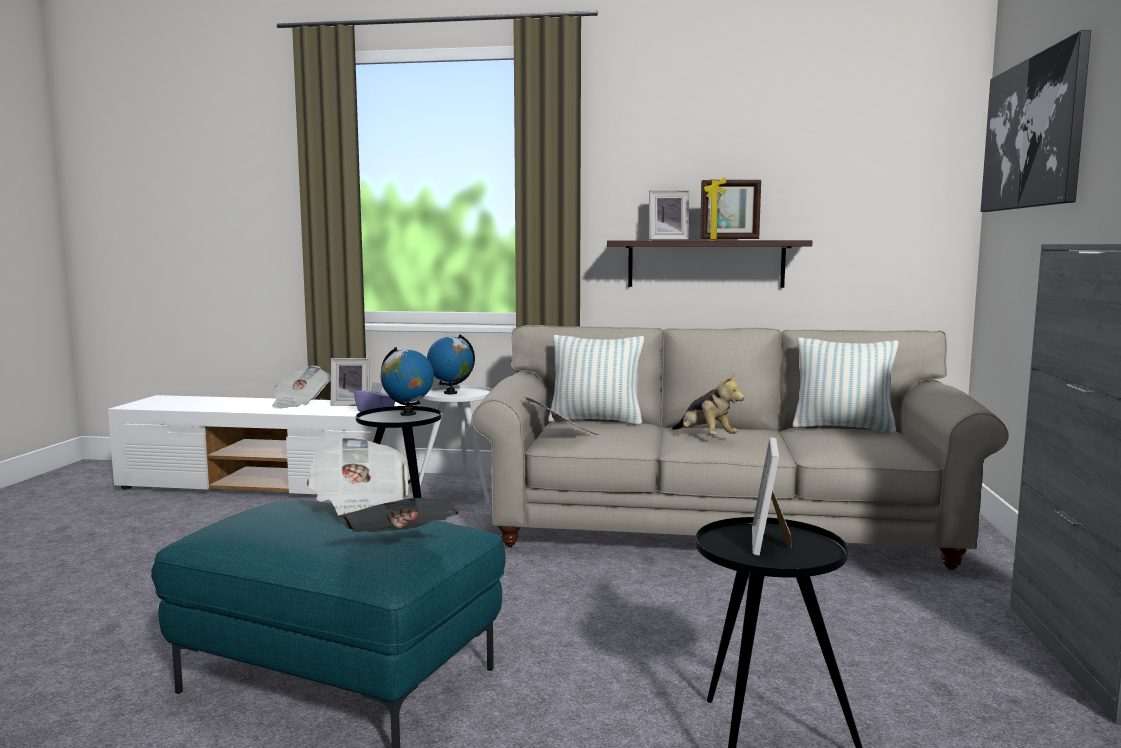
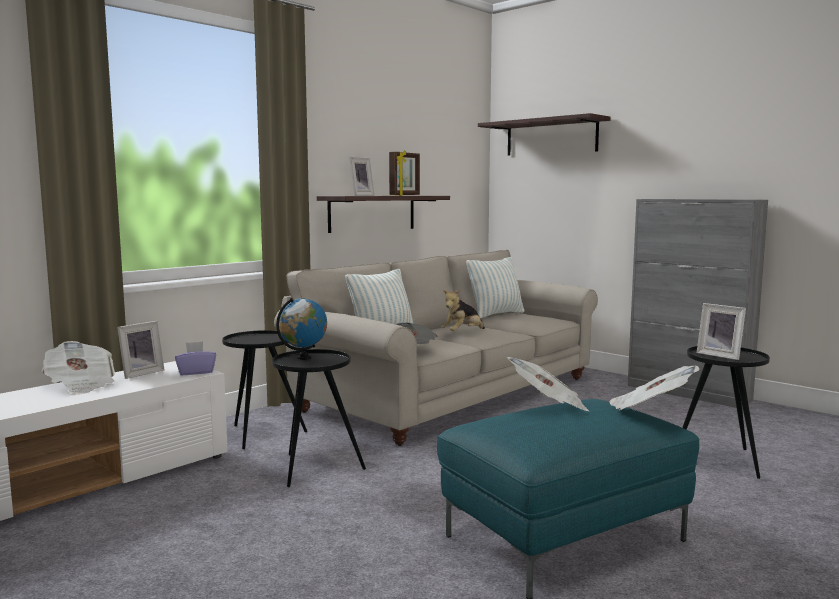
camera: 55 degrees left, 0 degrees up
(450, 393) = (246, 340): globe -> none
(459, 496) = (261, 434): white side table -> black side table
(705, 437) = (462, 333): plush toy -> plush toy turned 135 degrees clockwise
(1032, 133) = (551, 137): picture -> shelf

